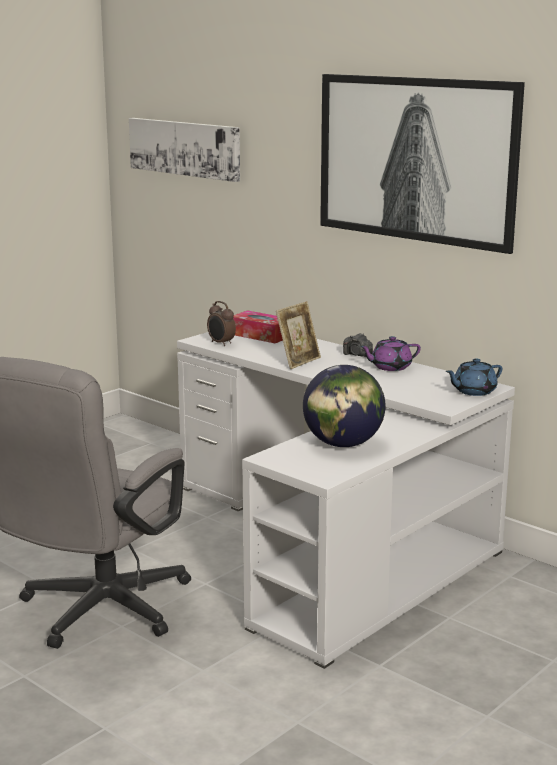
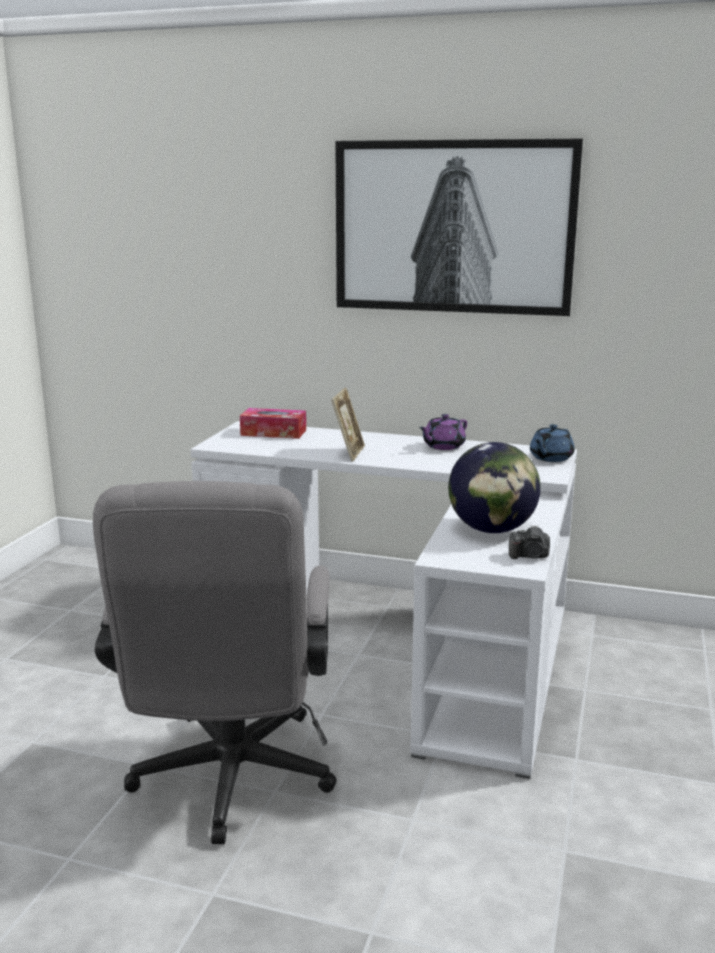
camera: 25 degrees left, 0 degrees up
(185, 148) = (142, 236): picture -> none
(221, 343) = (243, 445): alarm clock -> none
(357, 355) = (395, 439): camera -> camera (530, 556)

